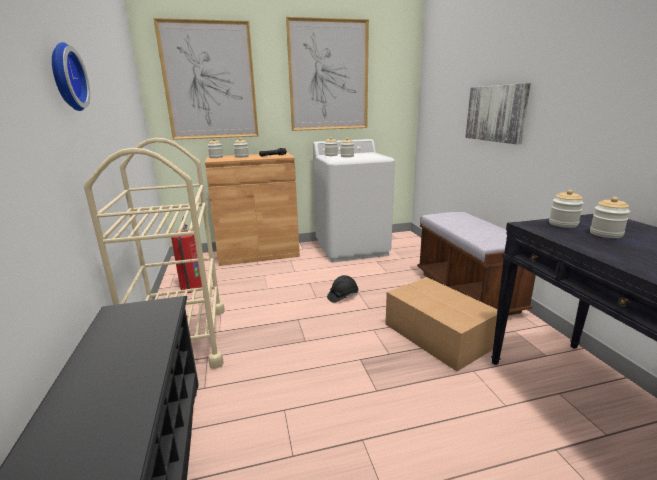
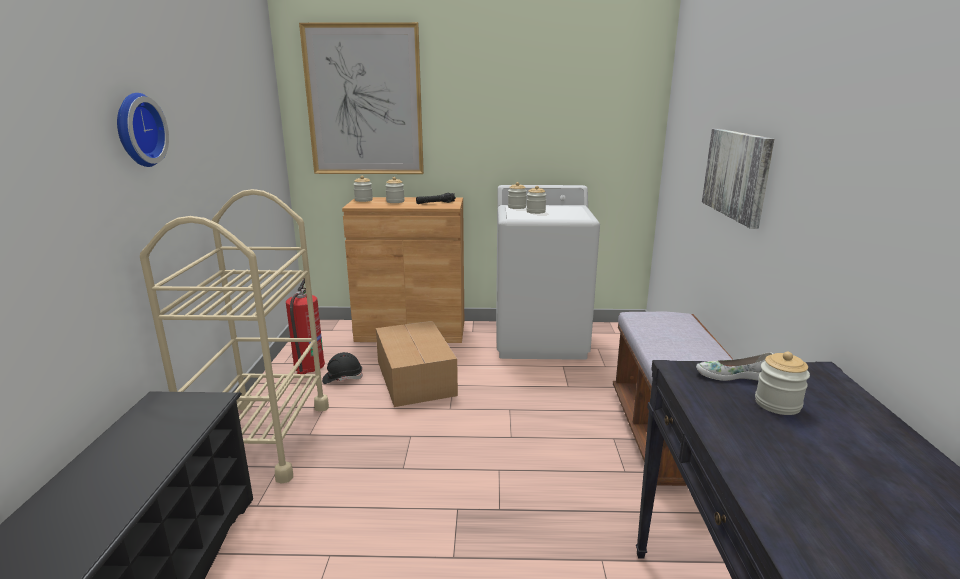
camera: 15 degrees right, 0 degrees up
(328, 76) = (526, 95): picture -> none
(342, 296) = (486, 413): black hard hat -> black hard hat (342, 378)
(438, 336) = (584, 497): cardboard box -> cardboard box (415, 378)
(563, 224) = (733, 375): jar -> white shoe

